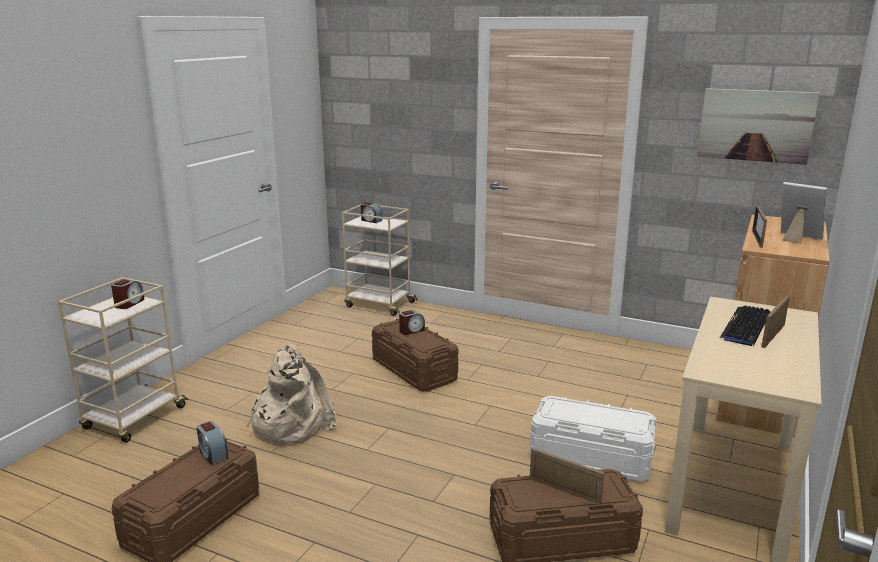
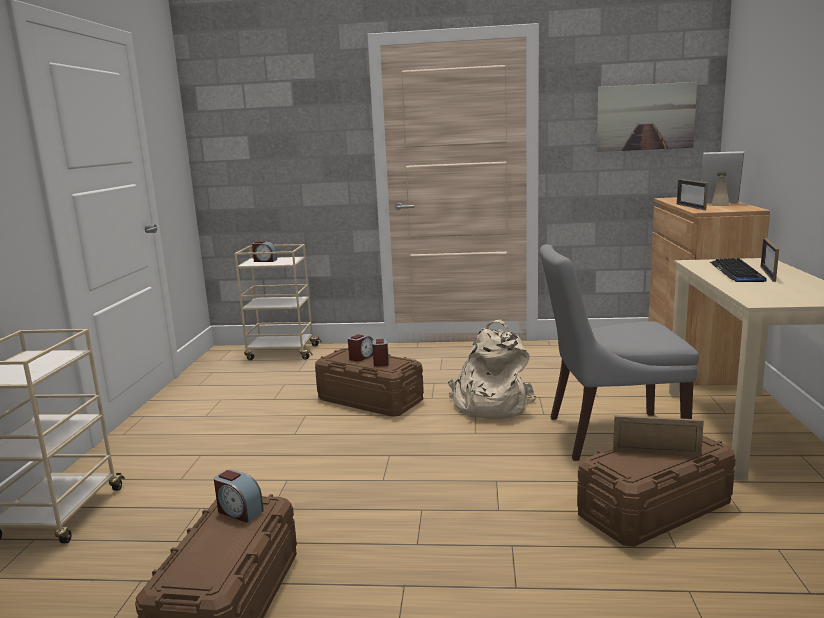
camera: 20 degrees left, 5 degrees down
(129, 303) = (43, 358): alarm clock -> alarm clock (381, 362)
(291, 424) = (274, 475): beige backpack -> beige backpack (489, 405)
(590, 457) = (609, 436): white storage box -> grey chair

